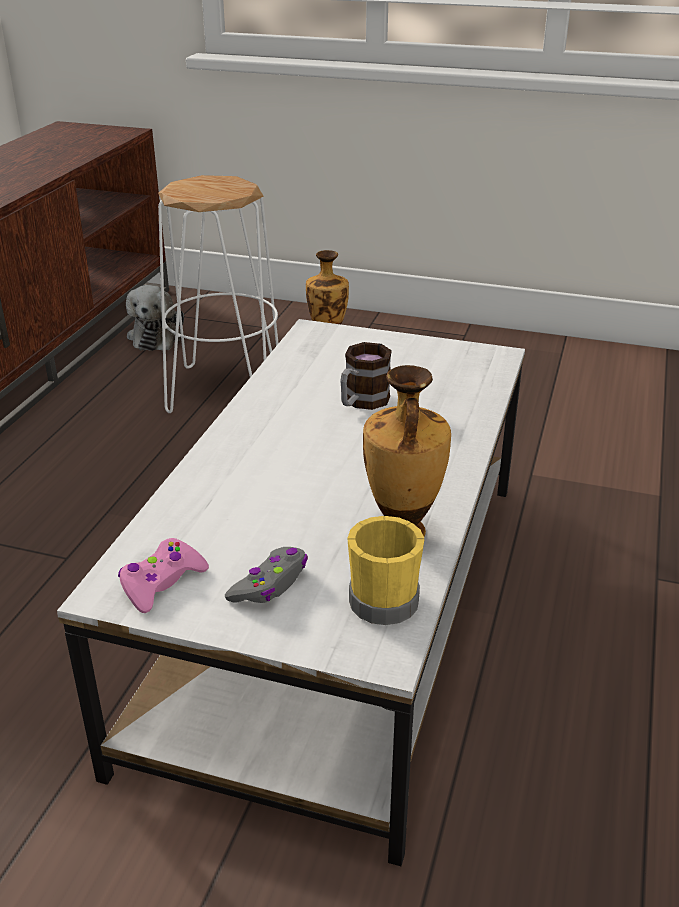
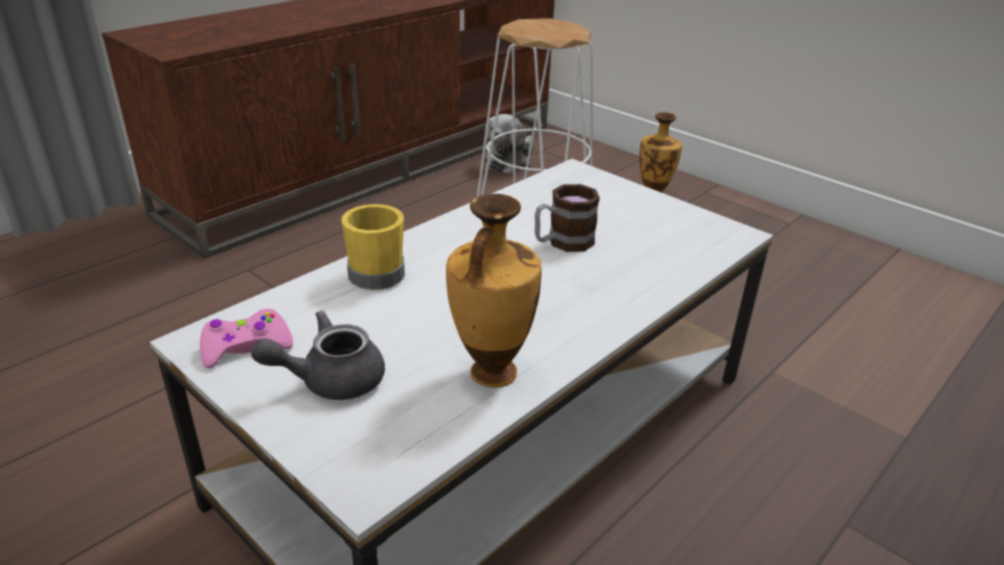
camera: 25 degrees right, 0 degrees up
(270, 584) = (330, 380): grey game controller -> grey teapot
(380, 596) = (414, 427): yellow mug -> yellow mug (378, 271)

